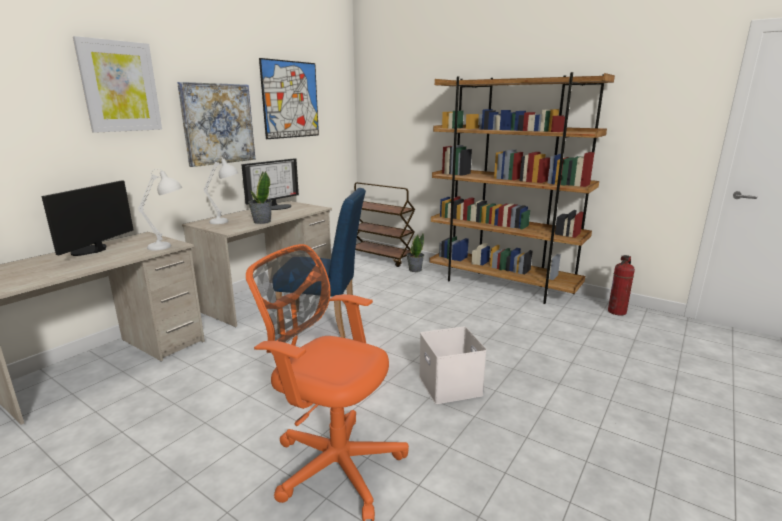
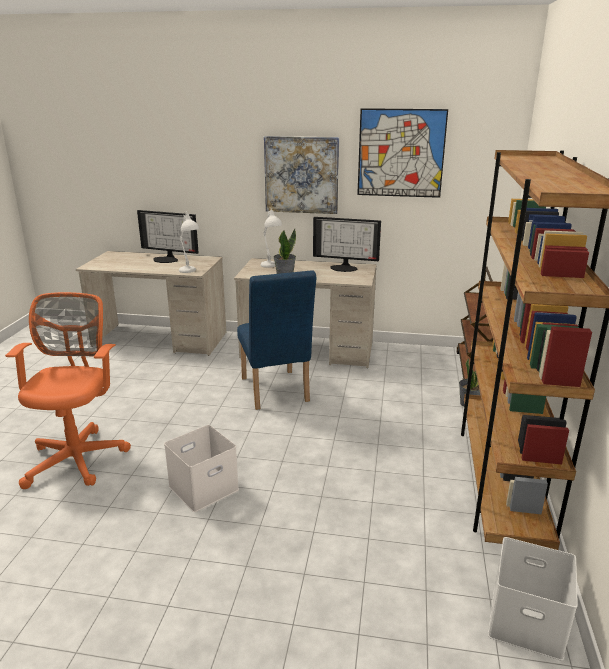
camera: 65 degrees right, 5 degrees up
(92, 250) = (167, 259): monitor -> monitor turned 150 degrees counterclockwise
(120, 86) = (216, 140): picture -> none
(617, 312) = (525, 621): fire extinguisher -> white storage box

